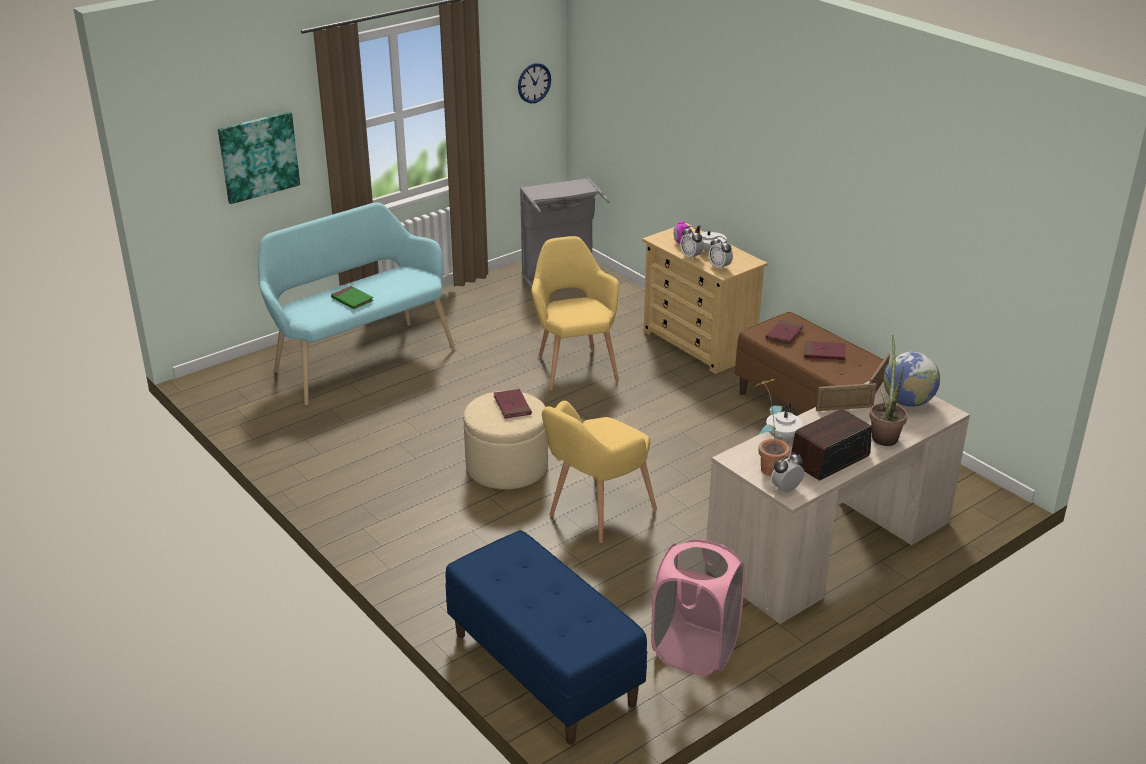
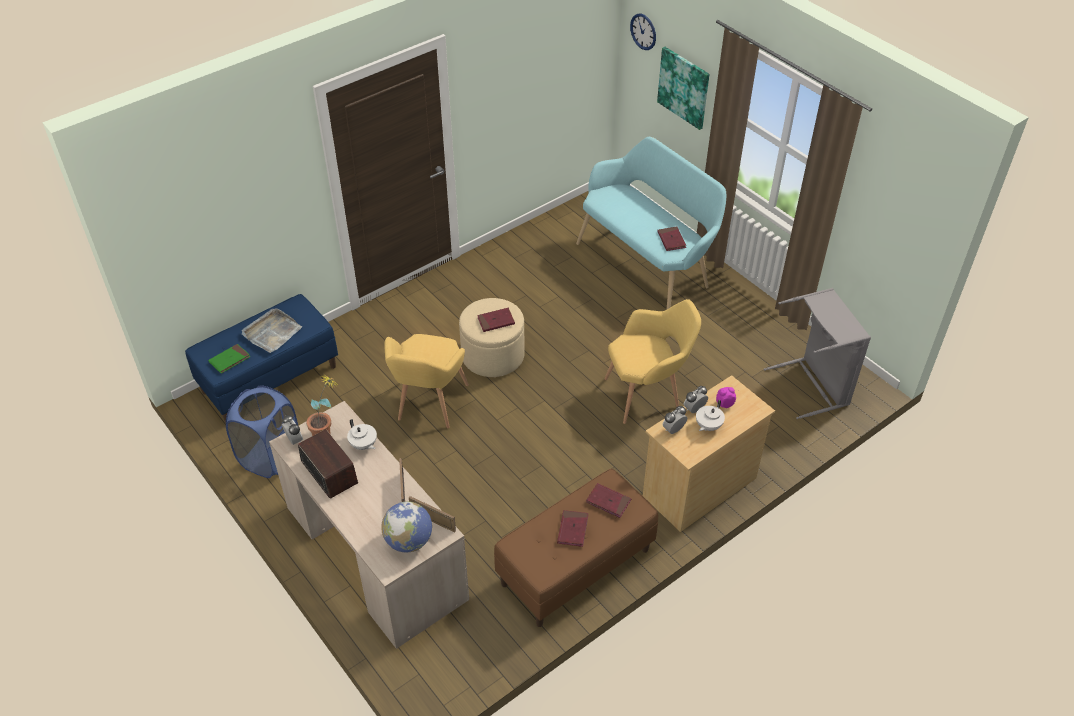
camera: 90 degrees right, 15 degrees up
(352, 300) = (630, 216): green book -> green book (229, 360)
(404, 278) = (671, 240): none -> red book
(533, 584) = (272, 332): none -> grey tray
(534, 83) = (908, 227): wall clock -> wall clock (643, 31)
(595, 514) = (429, 406): yellow armchair -> yellow armchair turned 120 degrees counterclockwise
(694, 650) = (270, 457): pink laundry basket -> blue laundry basket
(782, 438) = (363, 445): white teapot -> white teapot turned 150 degrees counterclockwise
(884, 435) = (358, 514): potted plant -> none

